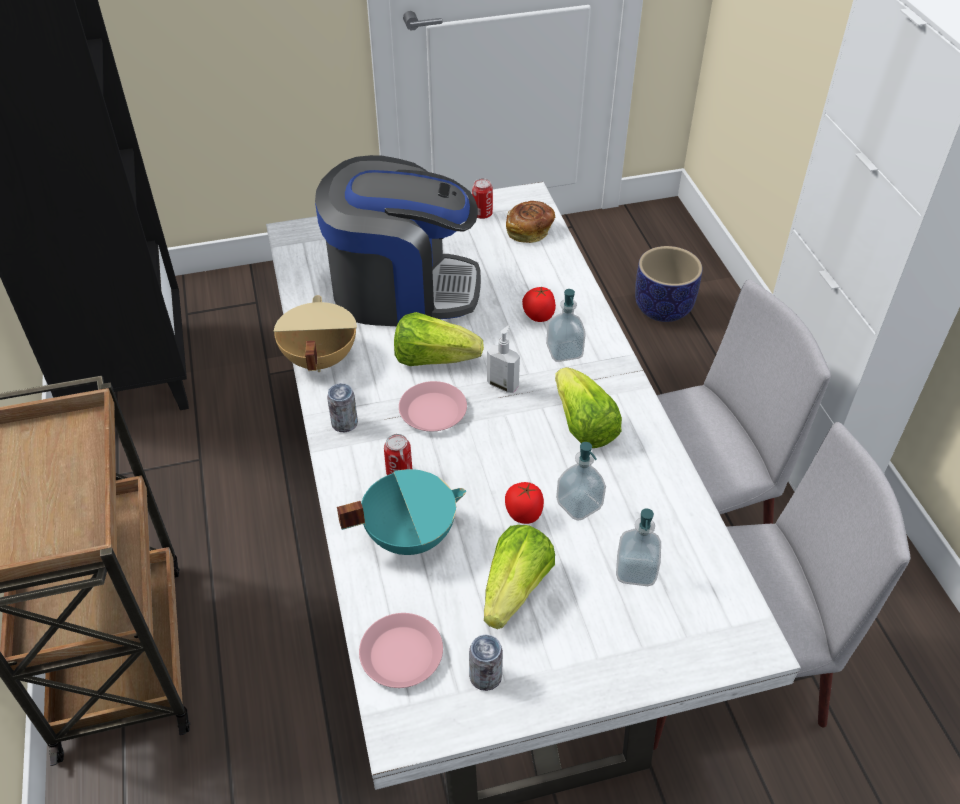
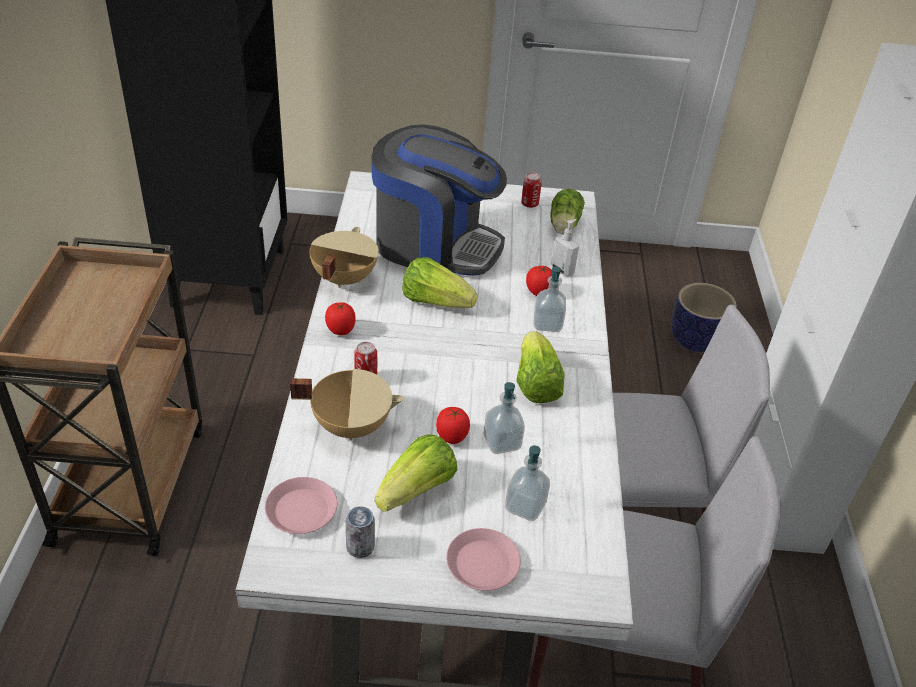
camera: 15 degrees right, 5 degrees down
(344, 423) = (340, 330): can -> tomato
(409, 534) = (351, 425): turquoise cooking pot -> beige cooking pot
(432, 412) = (415, 340): pink plate -> pink plate (482, 564)
(503, 384) = (483, 335): soap dispenser -> soap dispenser (562, 270)
(529, 231) = (563, 226): bread -> lettuce

